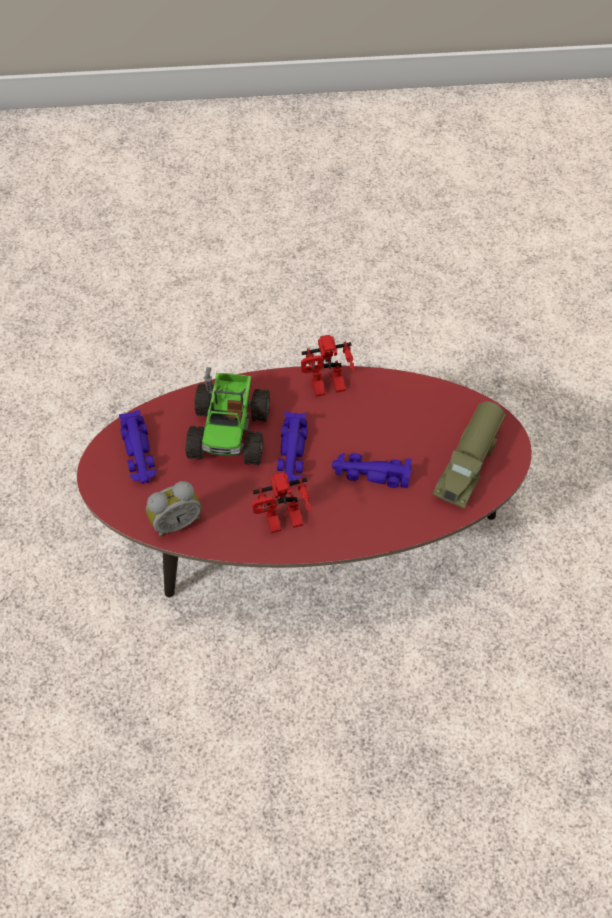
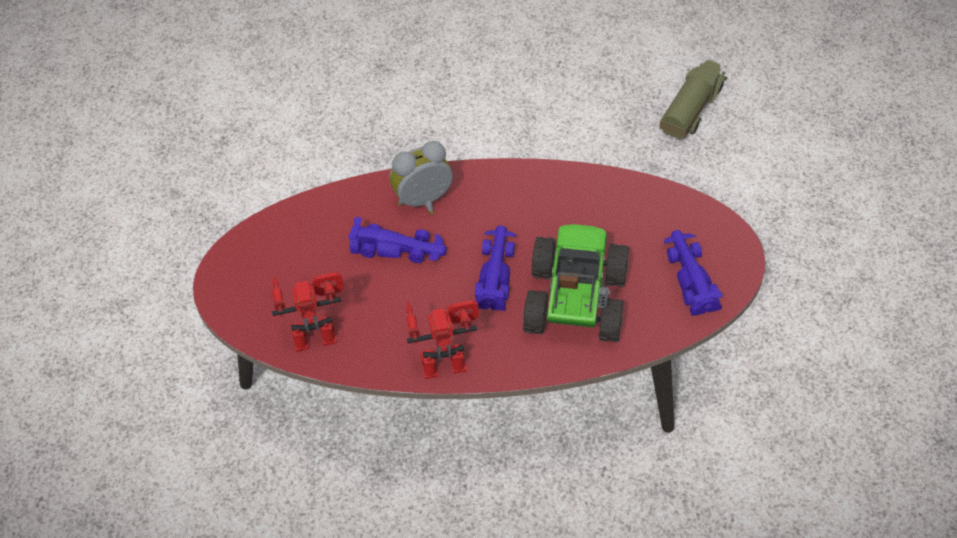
camera: 175 degrees left, 5 degrees down
(176, 521) = (632, 199): alarm clock -> alarm clock (425, 203)
(282, 524) = (508, 195): toy robot -> toy robot (316, 329)
(468, 465) = (278, 256): toy truck -> toy truck (690, 111)

